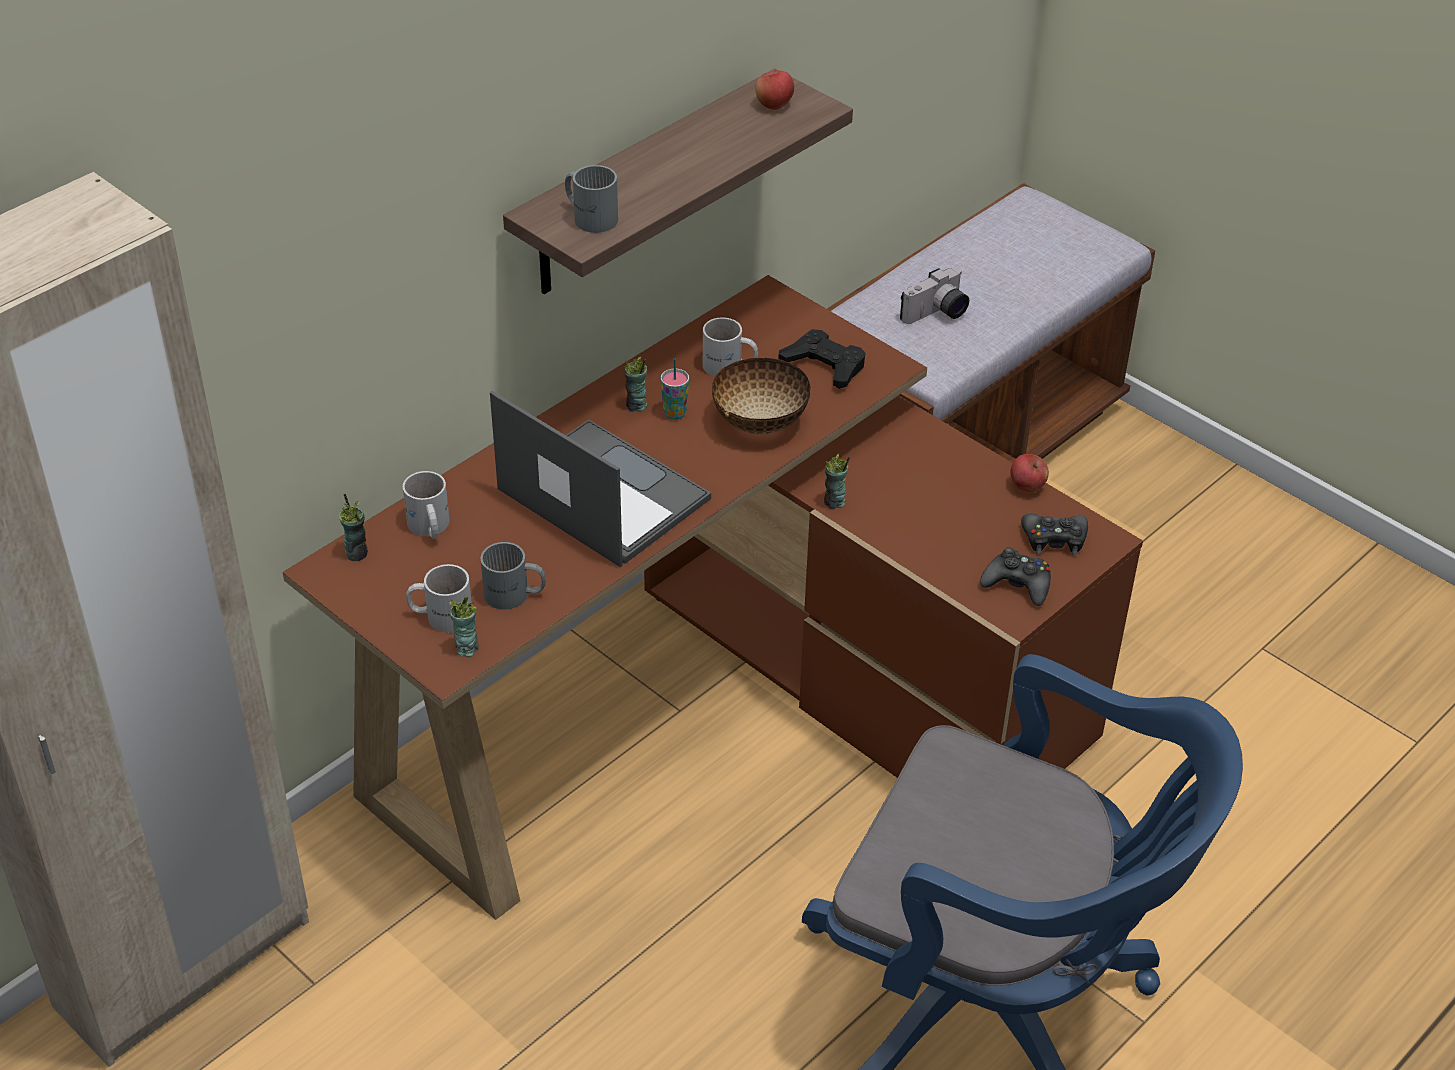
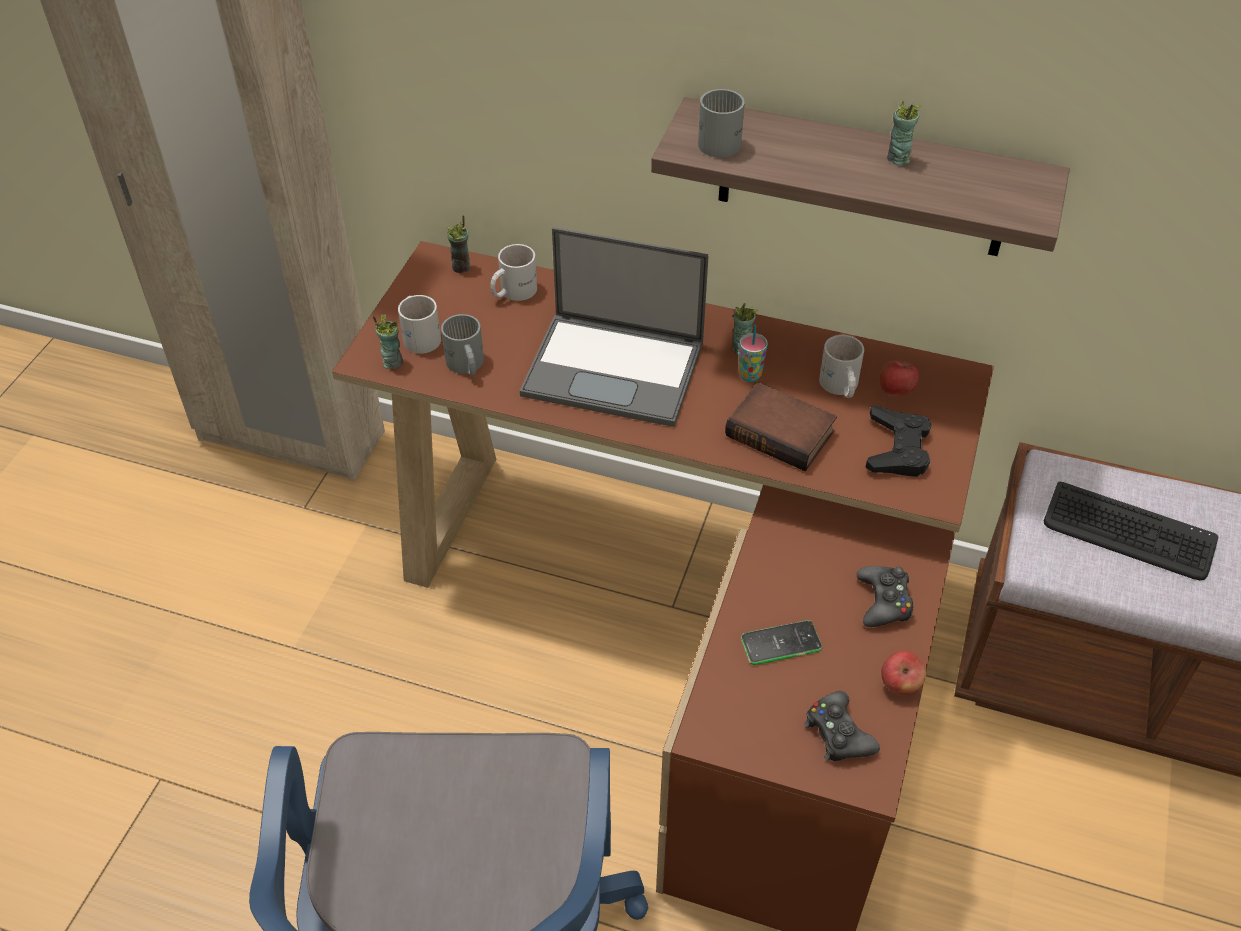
camera: 65 degrees right, 5 degrees up
(600, 494) = (616, 369): laptop -> laptop turned 90 degrees clockwise
(759, 421) = (782, 432): bowl -> book
(774, 105) = (1004, 186): apple -> apple (895, 391)
(834, 502) = (764, 540): cup -> cup (898, 158)
(937, 314) = (1128, 533): camera -> keyboard
(949, 536) = (781, 643): none -> phone
(1017, 584) = (751, 723): black game controller -> black game controller (884, 602)

